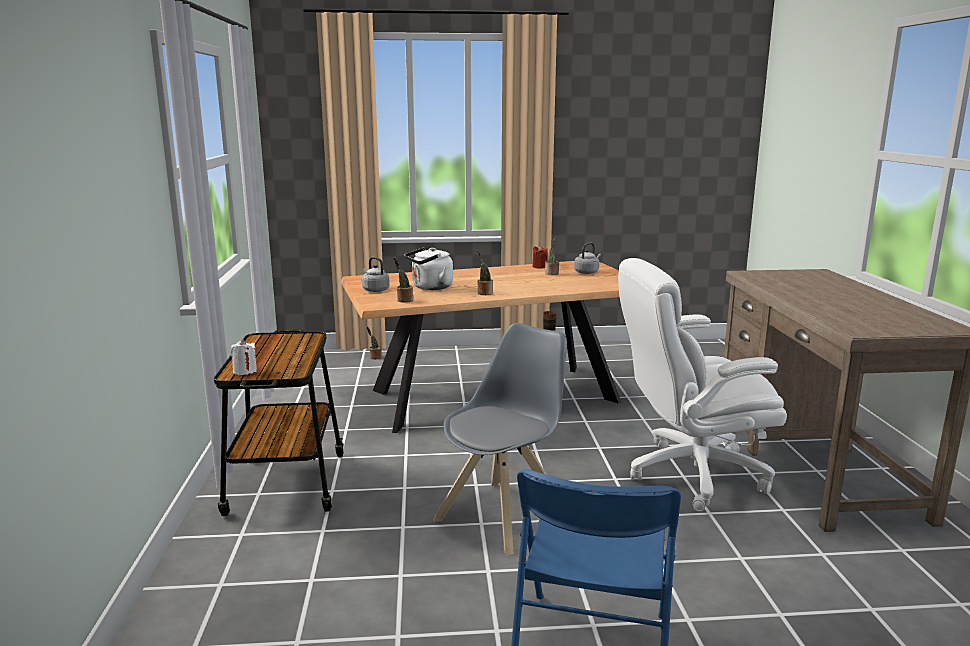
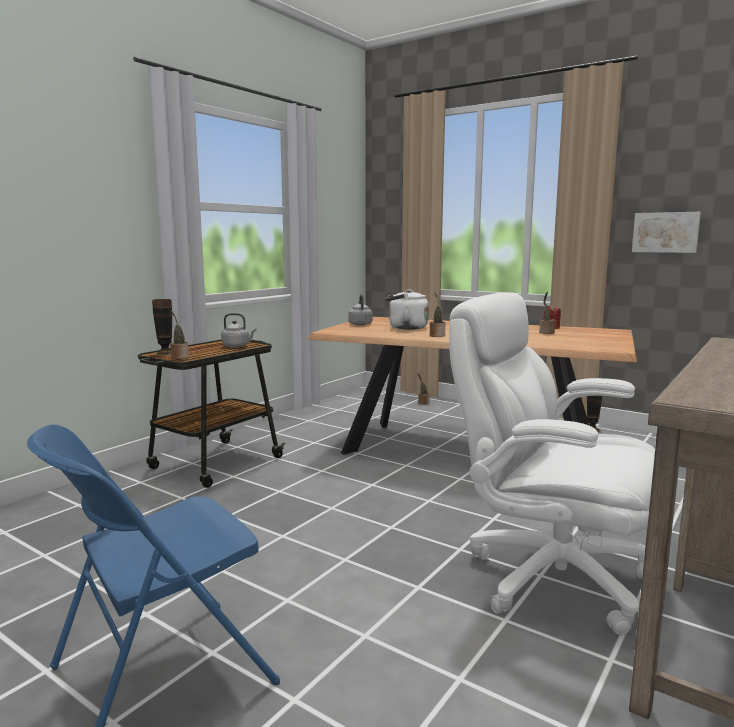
camera: 40 degrees right, 5 degrees down
(245, 371) = (165, 354): white candle -> vase
(404, 300) = (359, 331): potted plant -> potted plant (179, 357)
(504, 514) = (311, 536): grey chair -> none
(587, 272) = (588, 336): grey kettle -> grey kettle (237, 346)
(592, 169) = (665, 232): none -> picture

